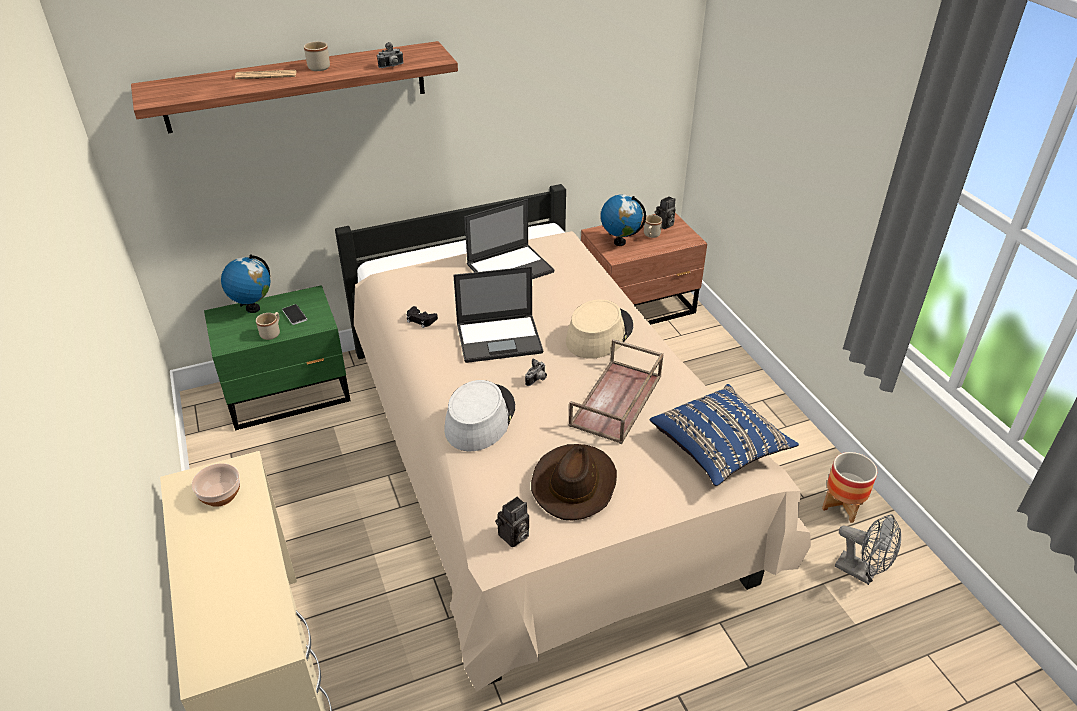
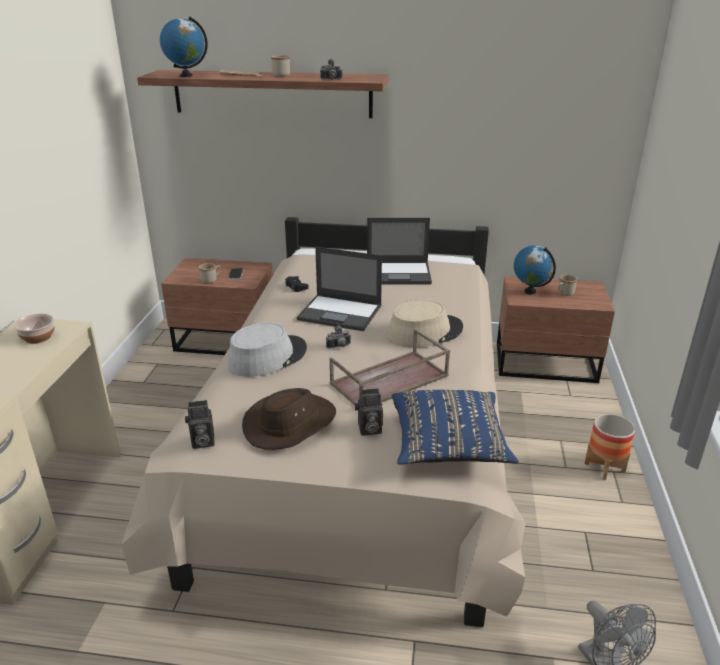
camera: 30 degrees right, 10 degrees down
(253, 308) = (214, 264): globe -> globe (186, 76)
(290, 394) = (227, 341): green nightstand -> brown nightstand
(664, 225) = (583, 290): camera -> camera (368, 429)
(842, 506) = (631, 596): planter -> planter (604, 467)

